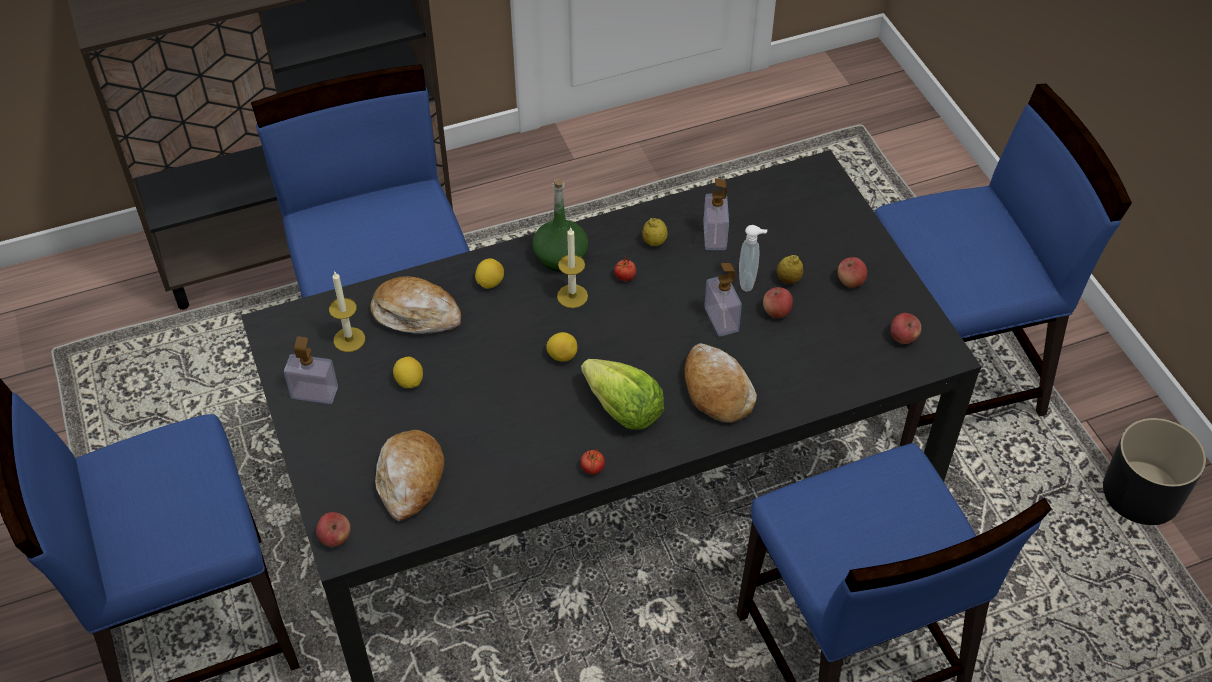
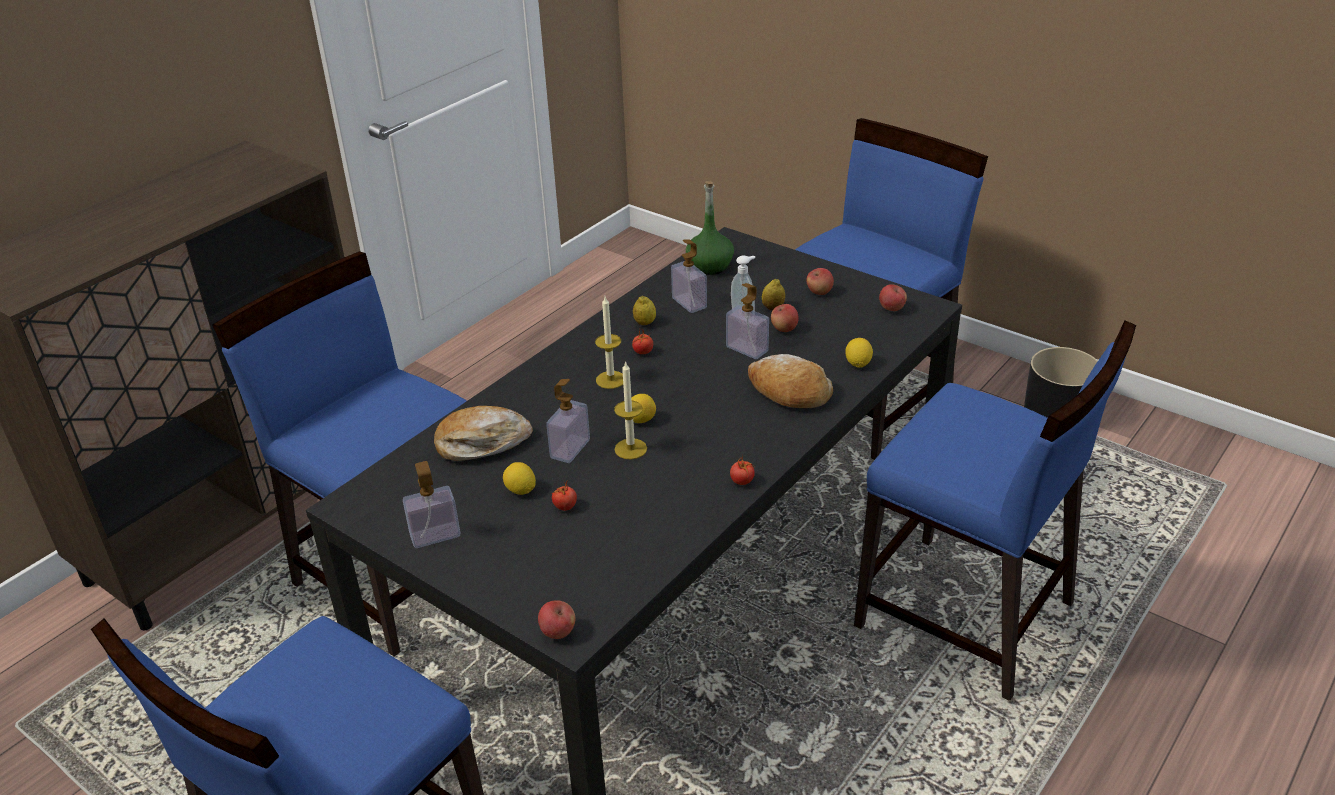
camera: 30 degrees left, 15 degrees down
(349, 339) = (434, 484): candle -> candle (630, 449)
(410, 479) = (588, 558): bread -> none
(431, 417) = (565, 506): none -> tomato
(480, 357) = (570, 449): none -> soap dispenser
(490, 282) = (530, 398): lemon -> lemon (858, 364)
(561, 256) = (575, 359): green bottle -> green bottle (710, 266)
(622, 410) = (727, 434): lettuce -> none

